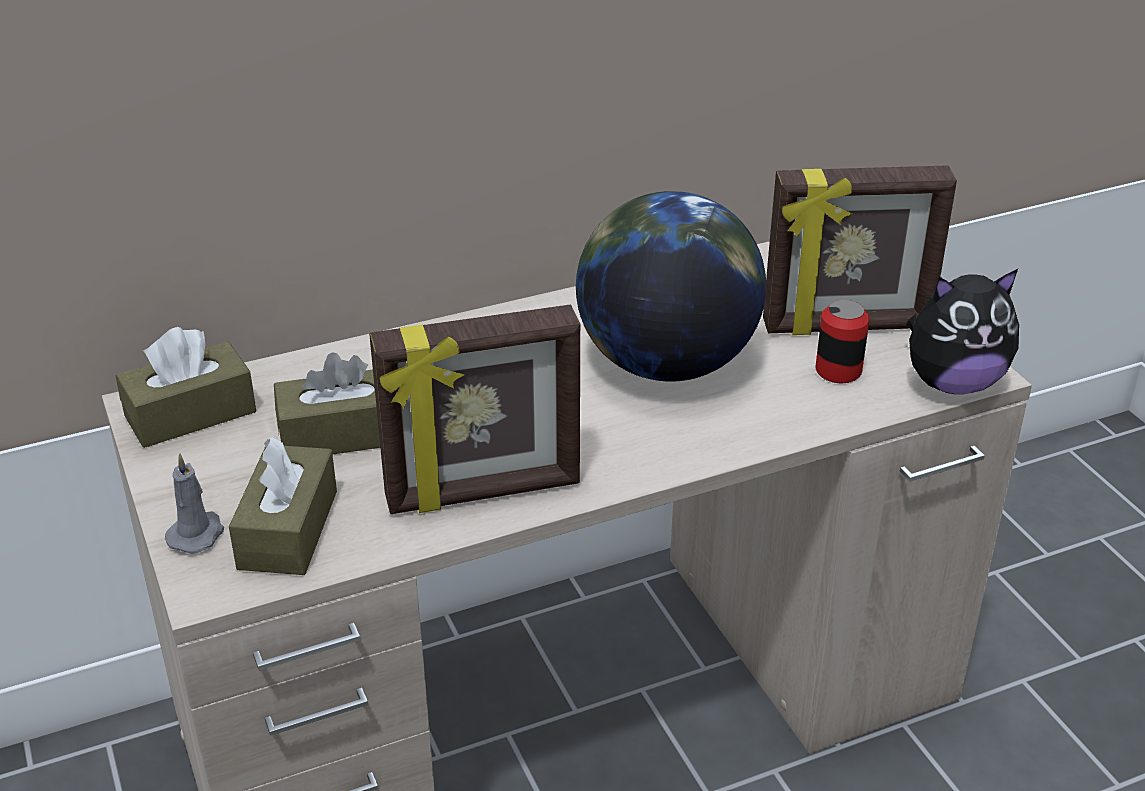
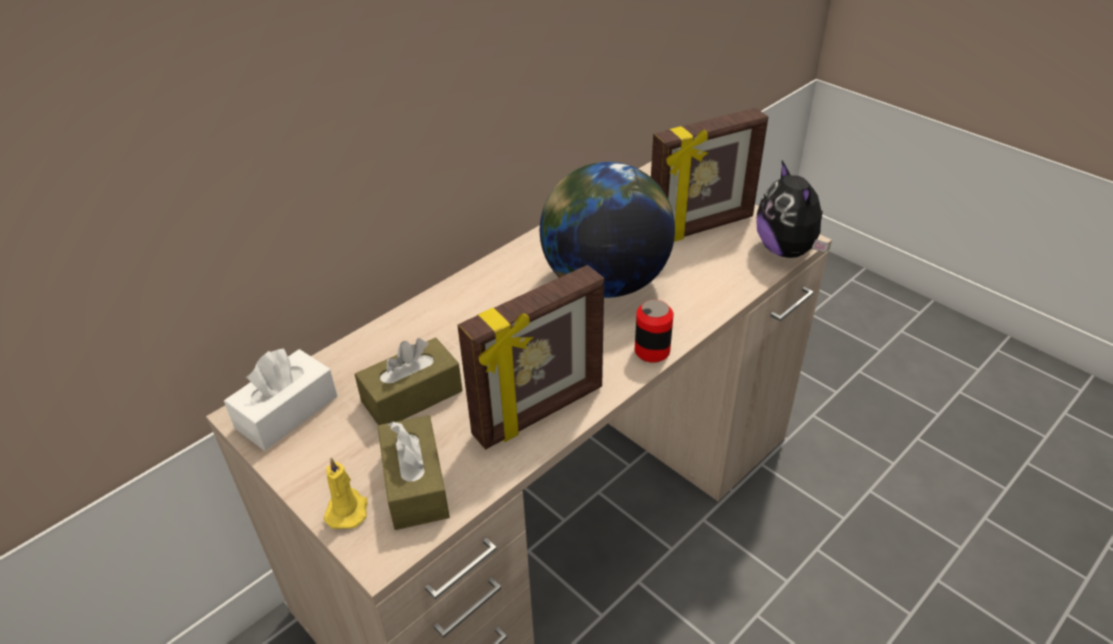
camera: 20 degrees left, 5 degrees up
(190, 414) = (287, 412): brown tissue box -> white tissue box
(197, 534) = (347, 510): grey candle -> yellow candle
(838, 371) = (715, 259): can -> can (652, 351)
(952, 383) = (787, 250): plush toy -> plush toy turned 105 degrees clockwise

